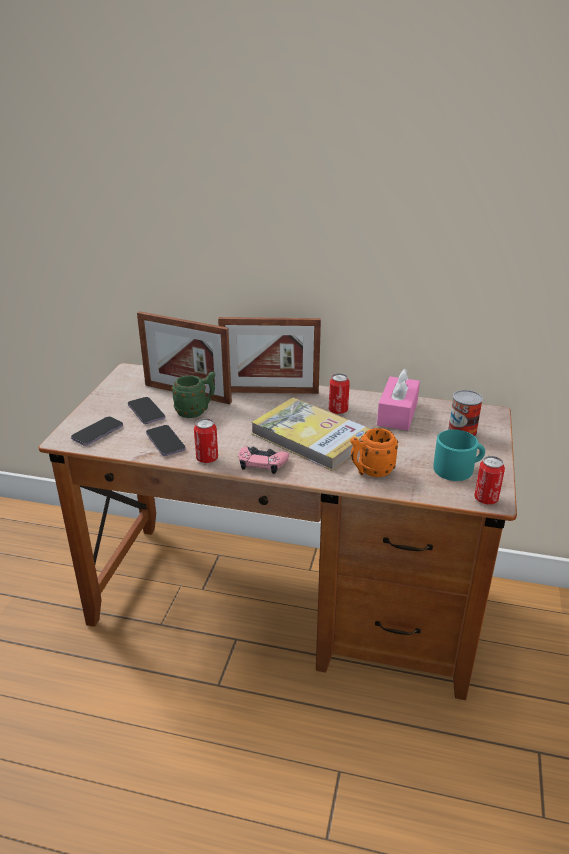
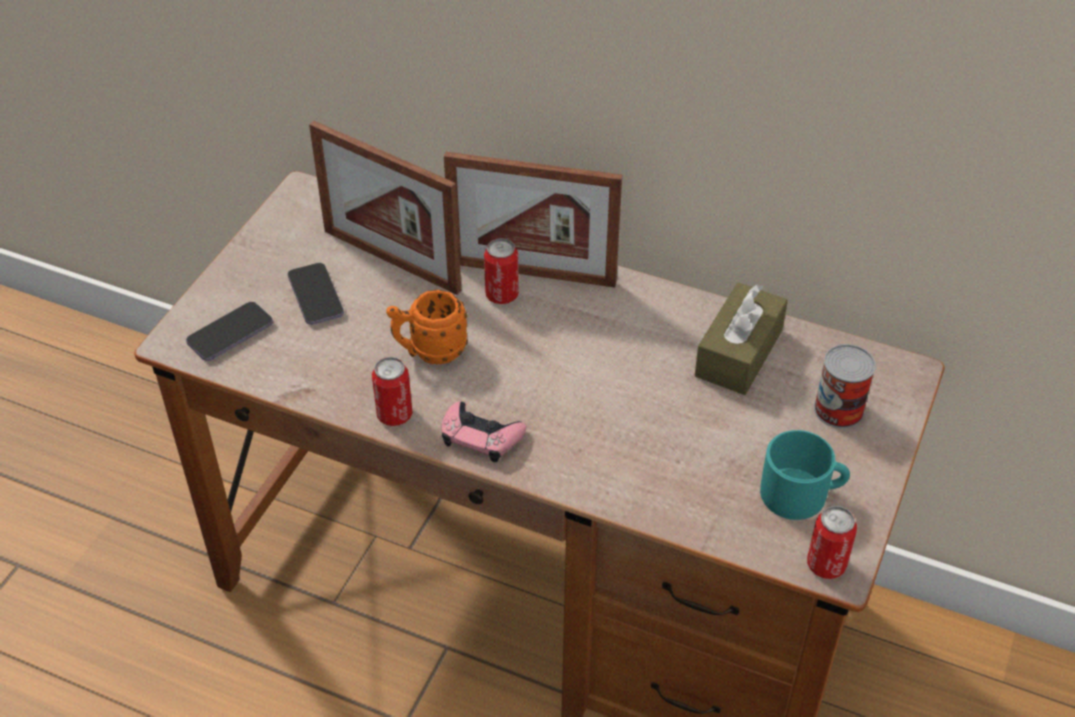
camera: 10 degrees right, 15 degrees up
(165, 442) = (335, 369): phone -> none
(196, 411) = (398, 304): green mug -> none
(311, 437) = (575, 389): book -> none
(338, 410) = (638, 332): can -> can (502, 295)
(370, 471) = (653, 478): orange mug -> orange mug (429, 351)
(397, 413) = (739, 353): pink tissue box -> brown tissue box

